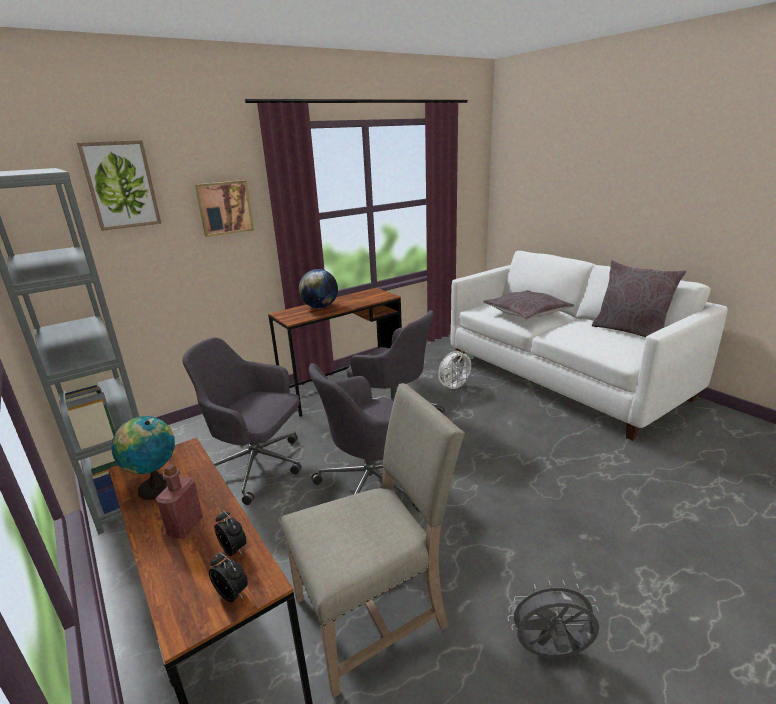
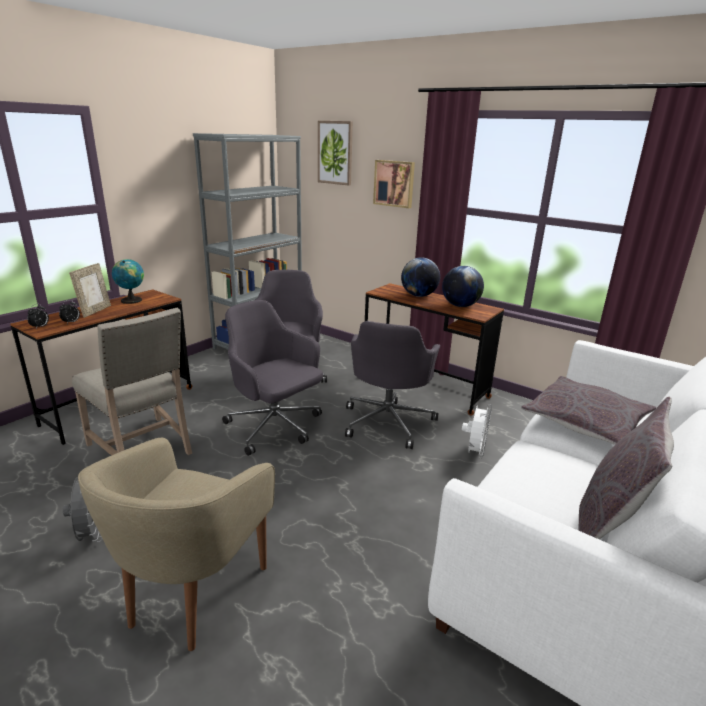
camera: 70 degrees right, 0 degrees up
(185, 526) = (95, 311): red bottle -> picture frame
(360, 298) = (460, 306): none -> globe
(454, 388) = (474, 452): white fan -> white fan turned 105 degrees counterclockwise
(626, 557) = (192, 593): none -> beige armchair

